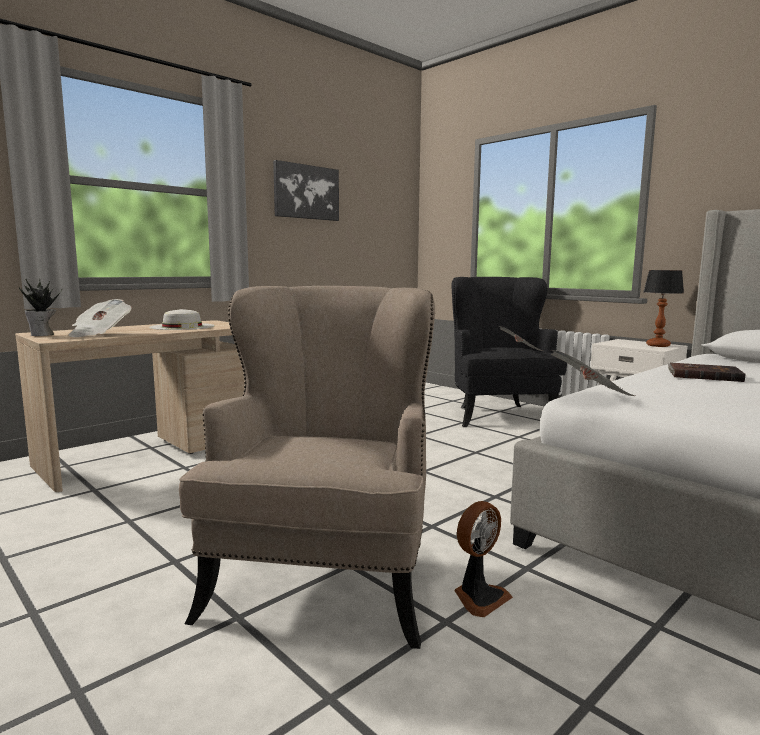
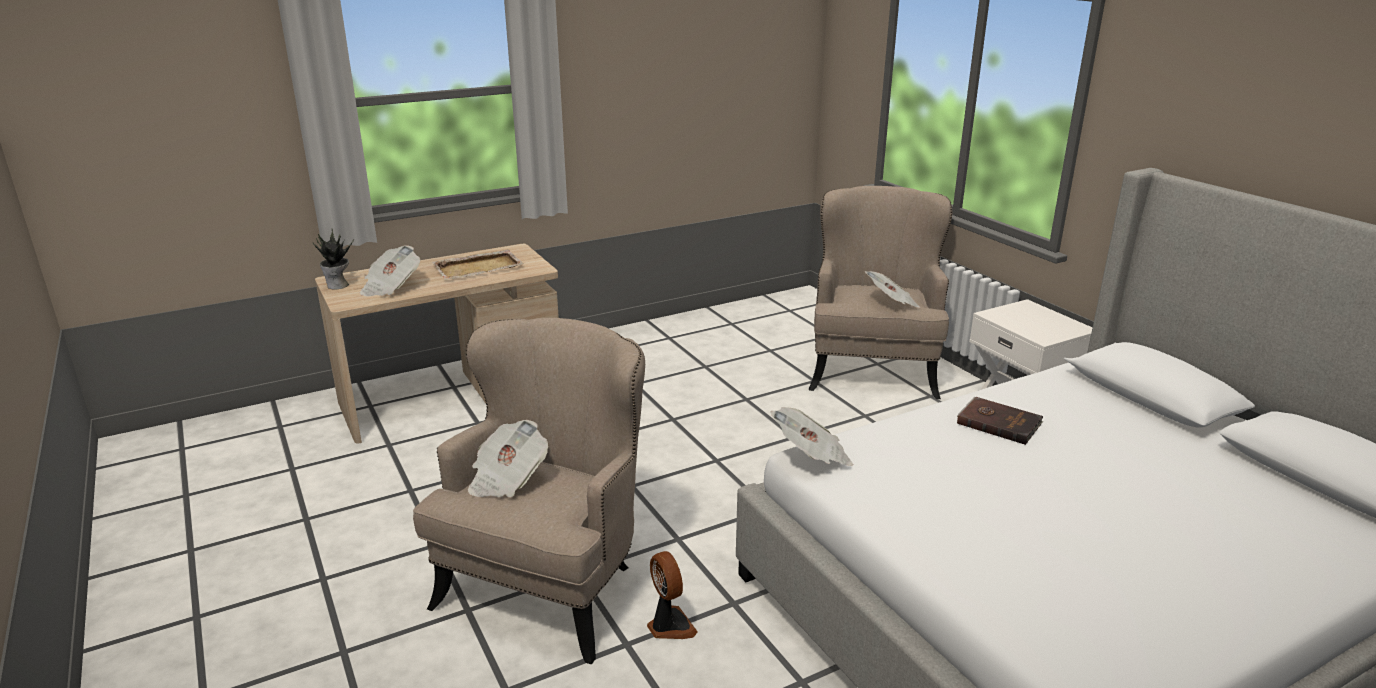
camera: 15 degrees right, 15 degrees up
(182, 326) = (479, 267): white hat -> beige tray
(286, 442) = (507, 479): none -> newspaper
(306, 192) = (647, 63): picture -> none
(479, 597) = (669, 626): fan -> fan turned 90 degrees counterclockwise
(499, 414) = (872, 369): black armchair -> beige armchair
(657, 345) = (1056, 327): table lamp -> none

